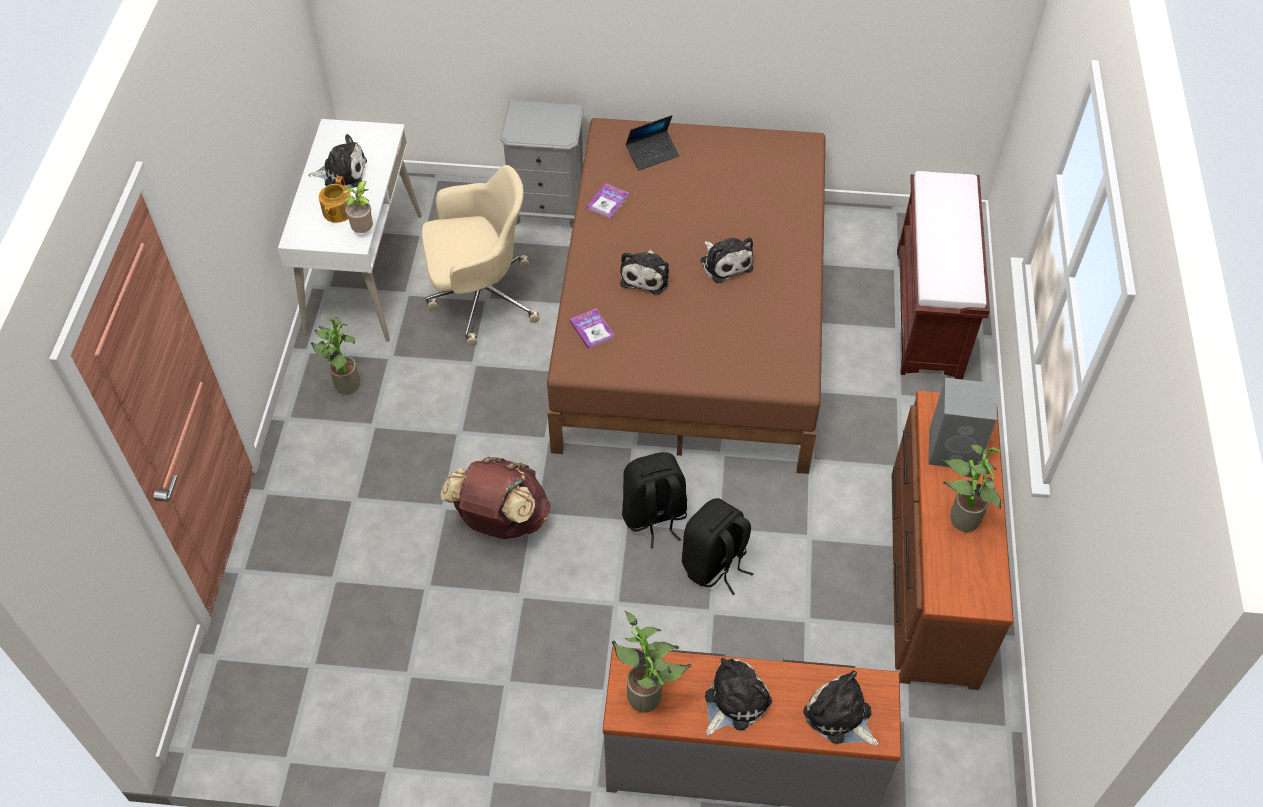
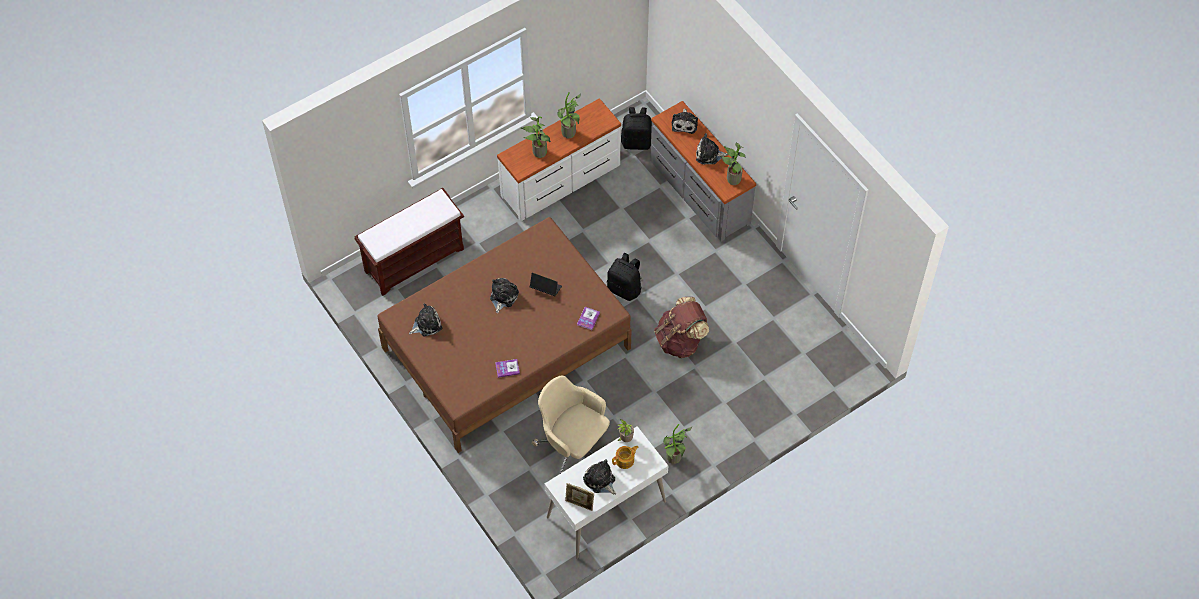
camera: 130 degrees left, 5 degrees up
(338, 137) = (579, 504): none -> picture frame
(548, 208) = (488, 463): grey nightstand -> none
(646, 275) = (538, 321): plush toy -> plush toy (426, 324)
(652, 154) = (458, 373): laptop -> laptop (545, 288)
(715, 564) = (627, 253): black backpack -> black backpack (637, 142)
(931, 574) = (561, 181): brown dresser -> white dresser
(955, 449) = (537, 153): grey speaker -> potted plant

